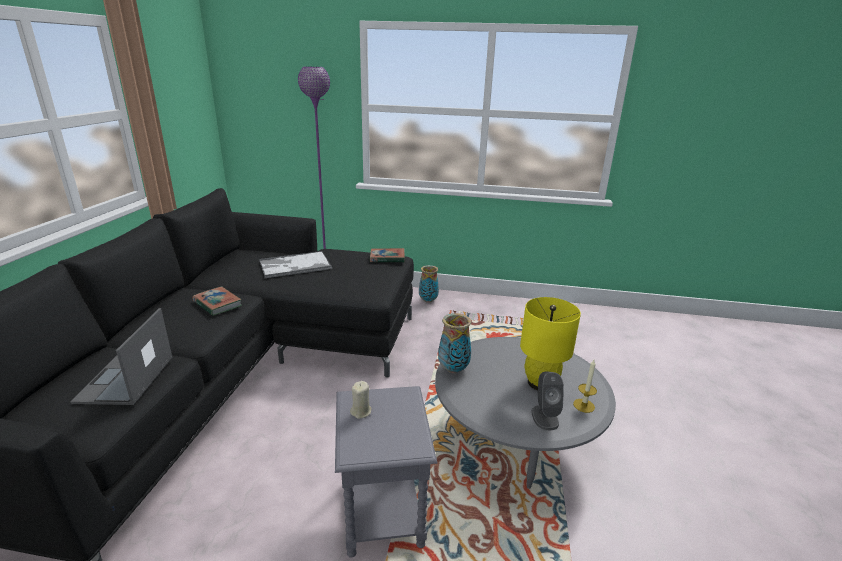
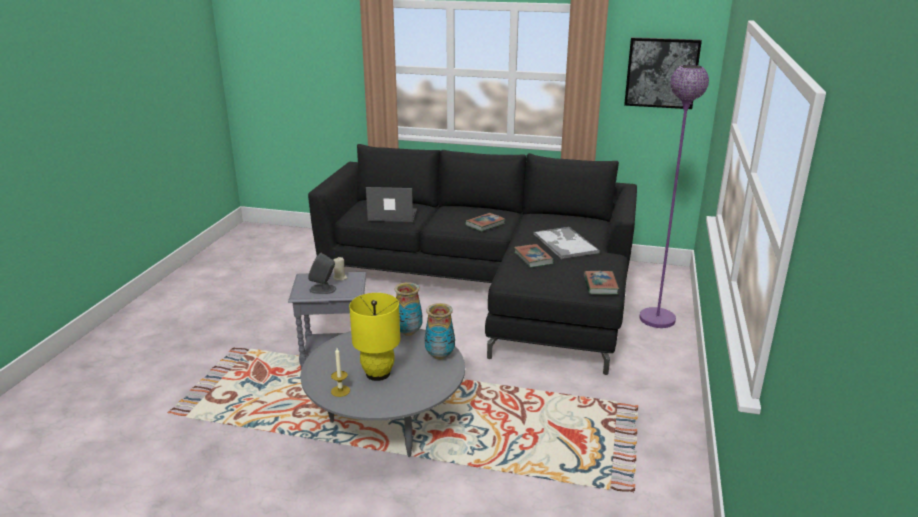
camera: 95 degrees right, 0 degrees up
(182, 95) = (661, 73): none -> picture
(327, 280) = (533, 258): none -> book
(428, 300) = (661, 390): vase -> vase (439, 355)
(544, 417) = (333, 367): grey speaker -> grey speaker (323, 289)

